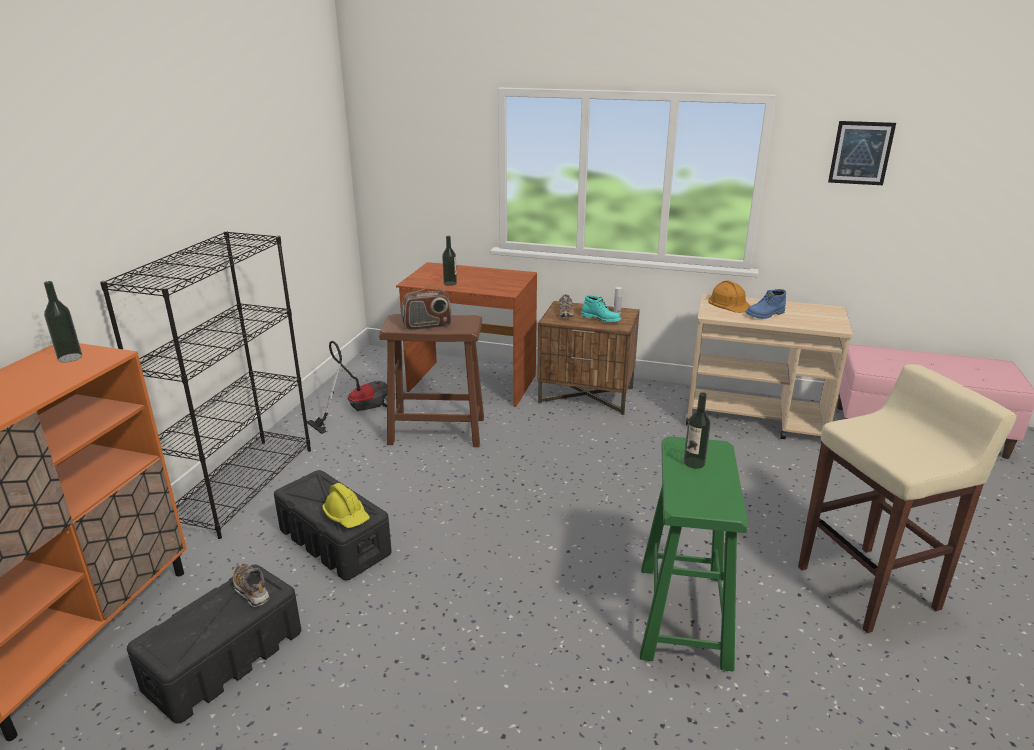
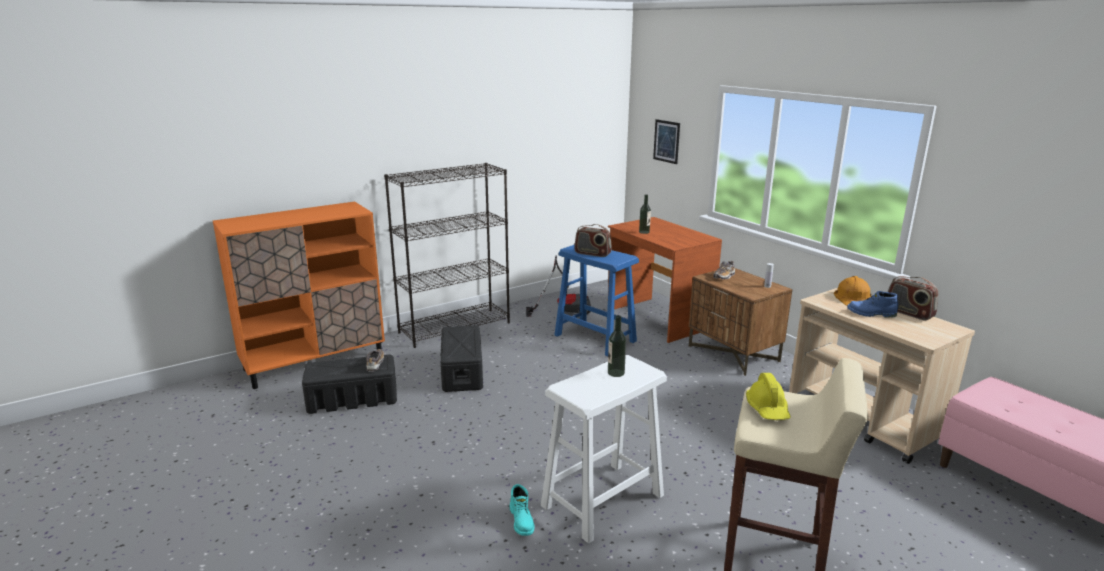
camera: 40 degrees right, 5 degrees down
(70, 357) = (345, 208): bottle -> none
(347, 516) = (459, 351): yellow hard hat -> yellow hard hat (767, 409)
(436, 430) = (594, 338): brown stool -> blue stool
(601, 319) = (746, 287): turquoise boot -> turquoise boot (522, 521)
(683, 616) = (602, 501): green stool -> white stool
(785, 305) = (908, 313): none -> radio
(861, 153) = (1018, 172): picture -> picture (666, 141)

